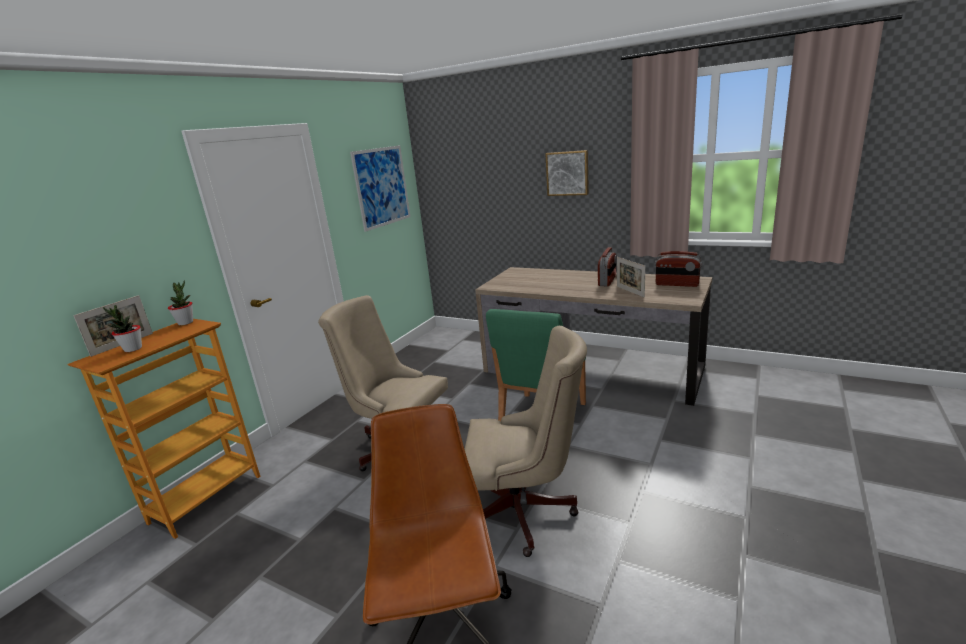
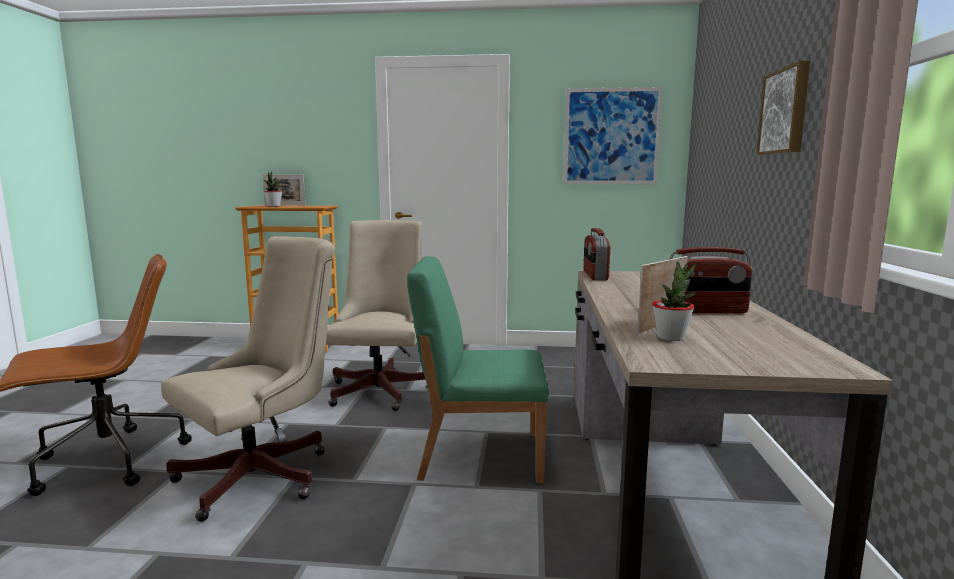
camera: 65 degrees right, 10 degrees down
(186, 322) = (326, 205): potted plant -> potted plant (671, 338)
(525, 512) = (264, 474): beige office chair -> beige office chair turned 120 degrees counterclockwise
(677, 284) = (761, 351): radio -> radio (594, 275)

